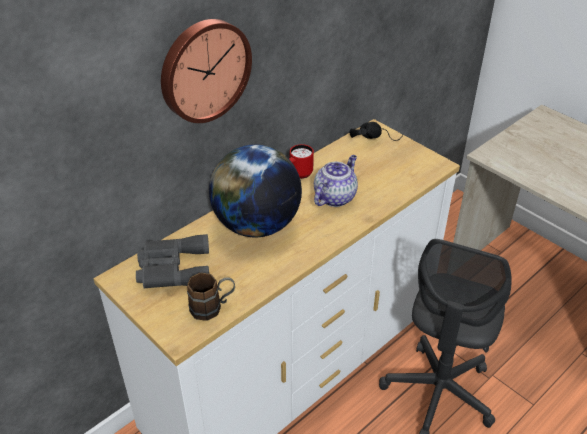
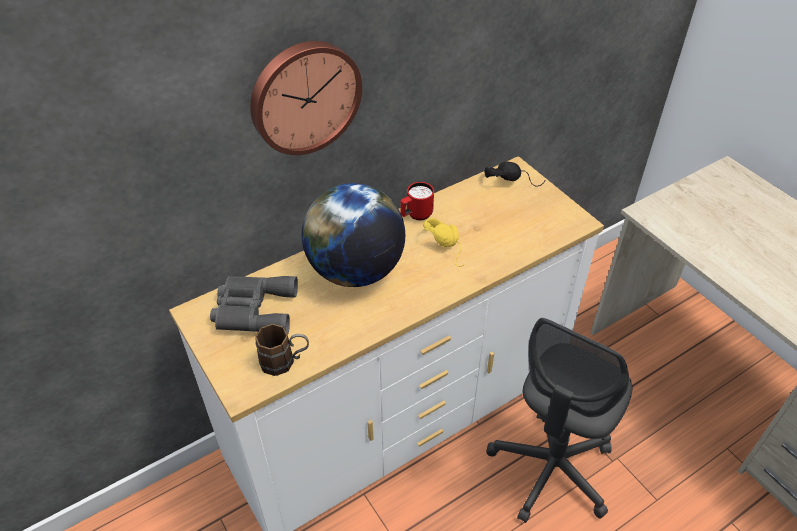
camera: 10 degrees right, 5 degrees up
(335, 197) = (450, 247): teapot -> yellow headphones

